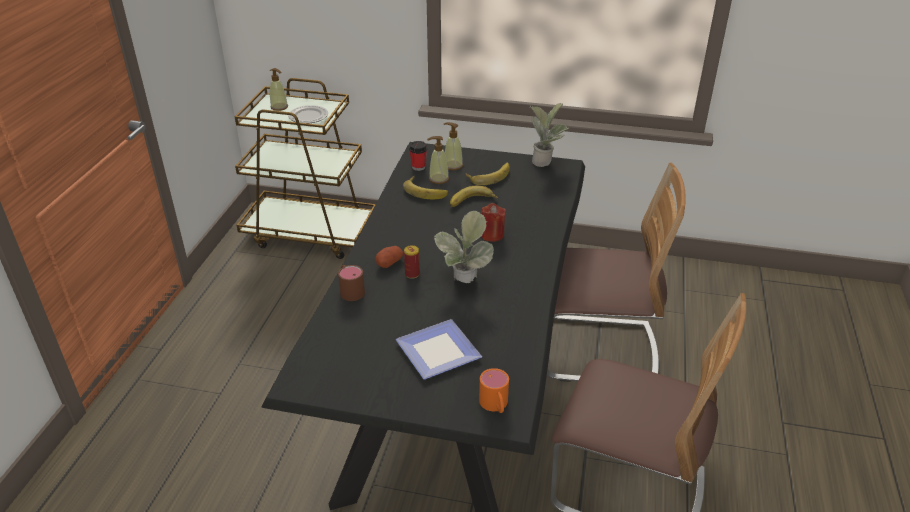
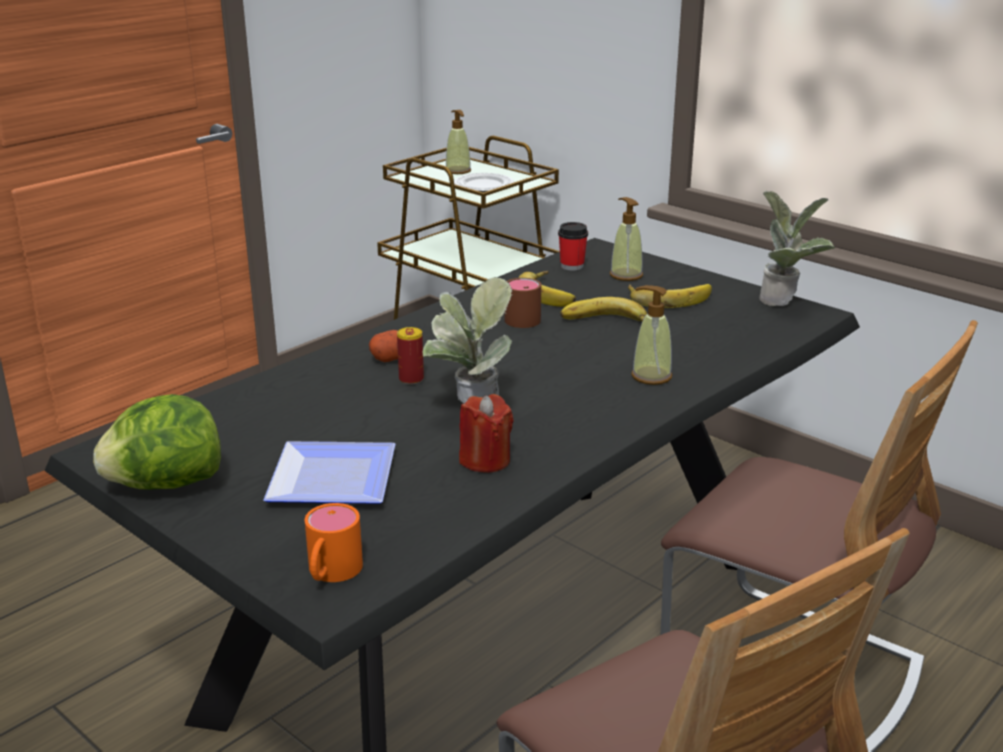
camera: 30 degrees right, 10 degrees down
(350, 290) = (305, 373): brown mug -> brown mug (522, 317)
(356, 389) = (166, 484): none -> lettuce
(438, 179) = (585, 285): soap dispenser -> soap dispenser (651, 376)
(492, 235) = (588, 366): red candle -> red candle (485, 460)

